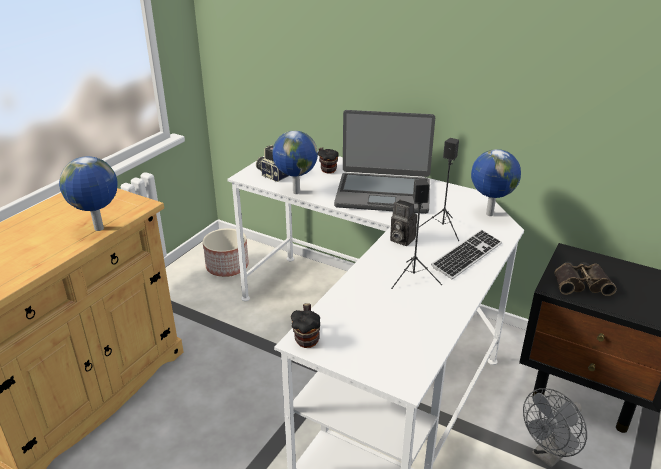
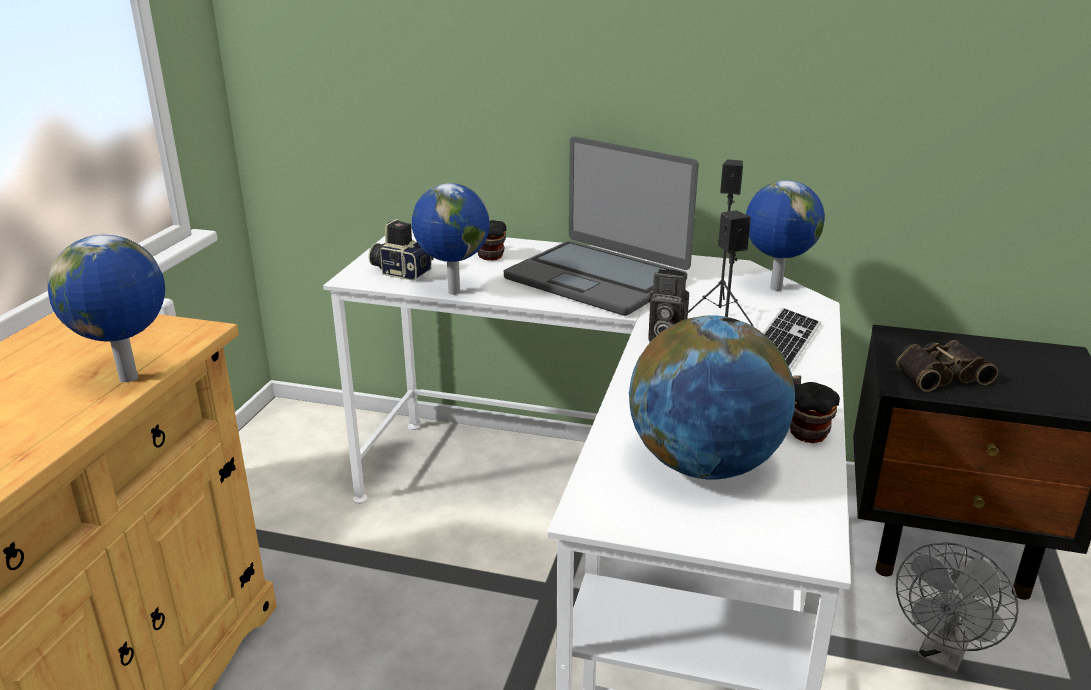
camera: 15 degrees left, 5 degrees down
(227, 267) = (310, 454): planter -> none
(307, 338) = (599, 507): mug -> mug (804, 430)
(377, 323) = (704, 465): none -> globe
(383, 193) = (597, 278): laptop -> laptop turned 45 degrees clockwise

